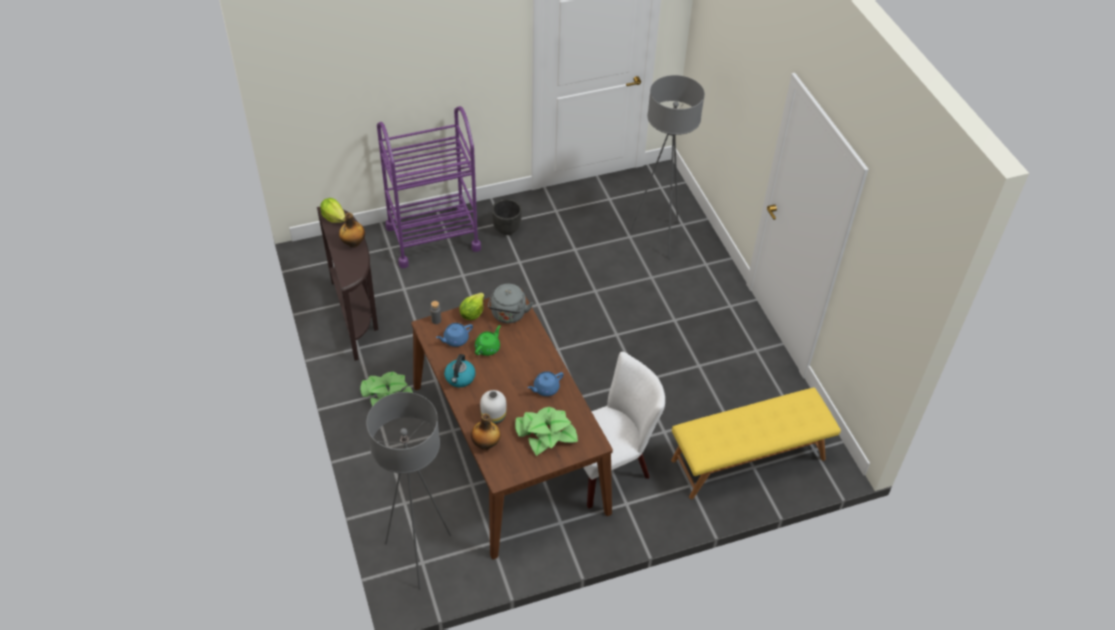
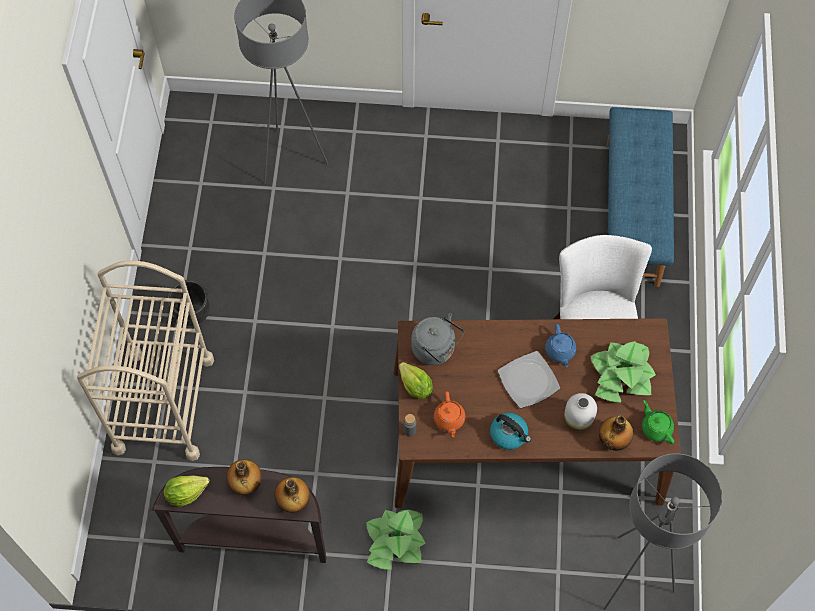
camera: 65 degrees left, 15 degrees up
(350, 271) = (293, 501): none -> bottle
(433, 238) = (163, 404): purple cart -> beige cart
(455, 340) = (449, 419): blue teapot -> orange teapot
(488, 348) = (476, 389): green teapot -> green teapot (656, 428)
(510, 377) = (529, 381): none -> plate
(748, 460) = (633, 213): yellow bench -> blue bench

